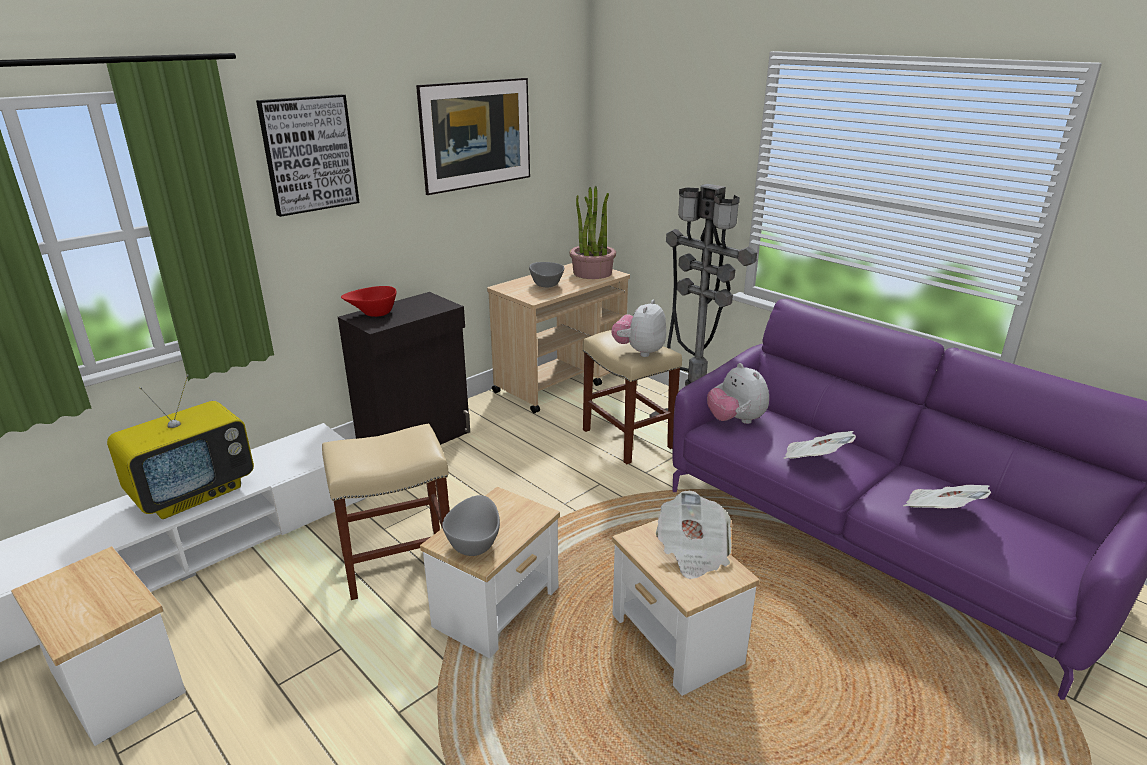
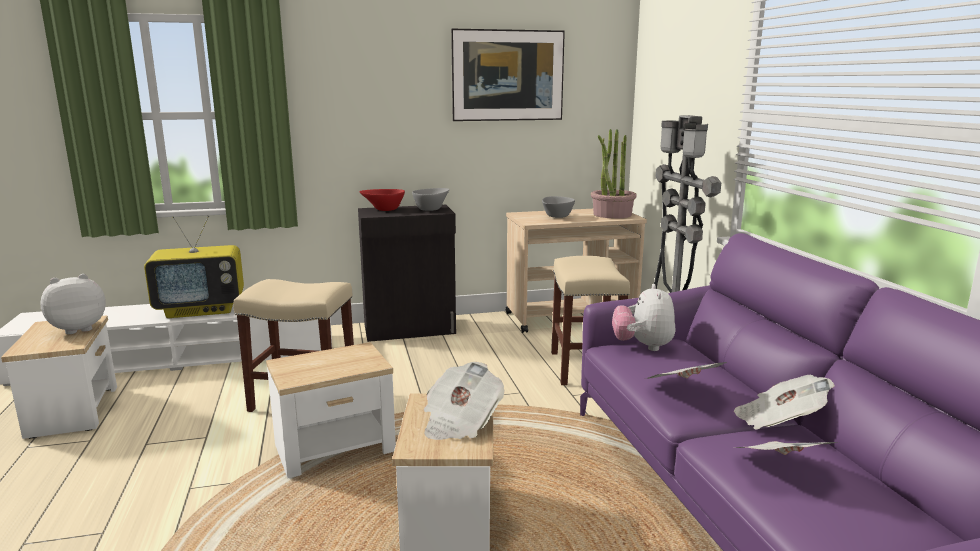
camera: 30 degrees right, 10 degrees down
(309, 154) = (350, 75): picture -> none
(474, 542) = (302, 368): grey bowl -> grey bowl (431, 209)
(639, 352) = (586, 271): plush toy -> plush toy (78, 329)
(895, 468) = (778, 421): none -> newspaper

